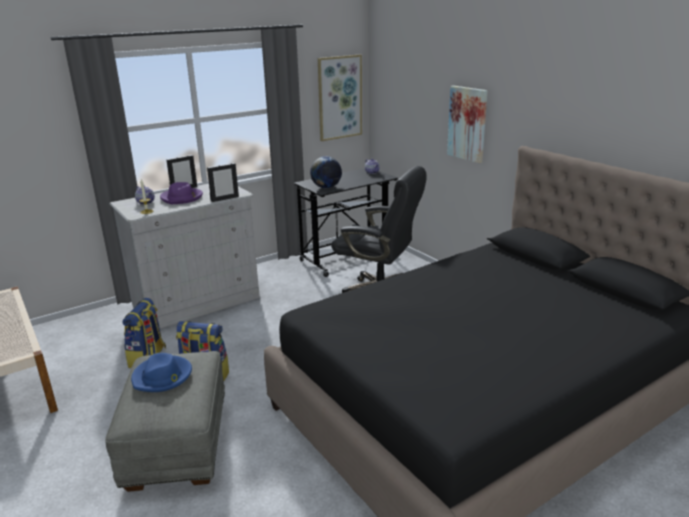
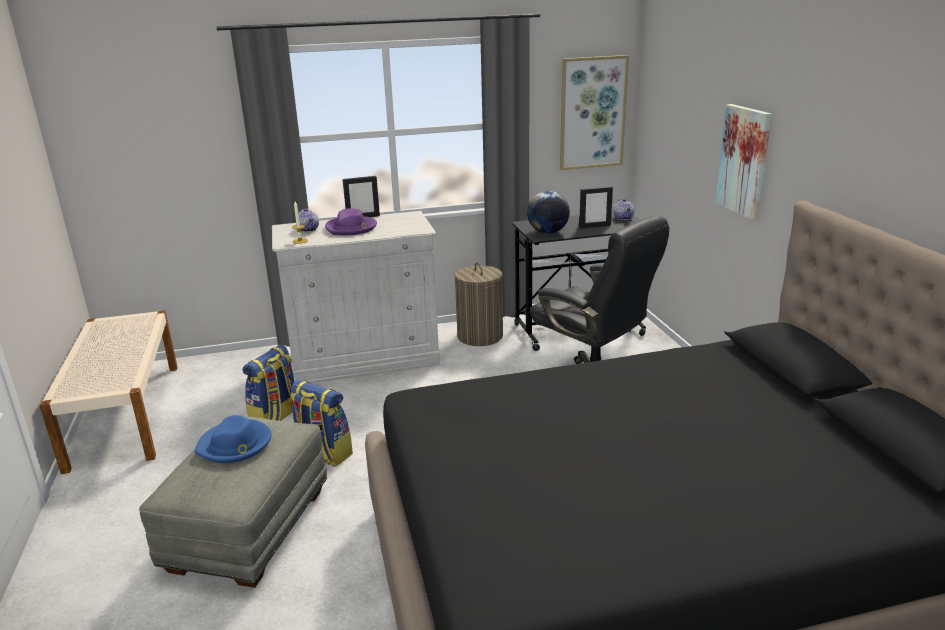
camera: 20 degrees right, 0 degrees up
(224, 198) = (398, 234): picture frame -> picture frame (594, 226)
(279, 273) = (480, 336): none -> laundry basket

